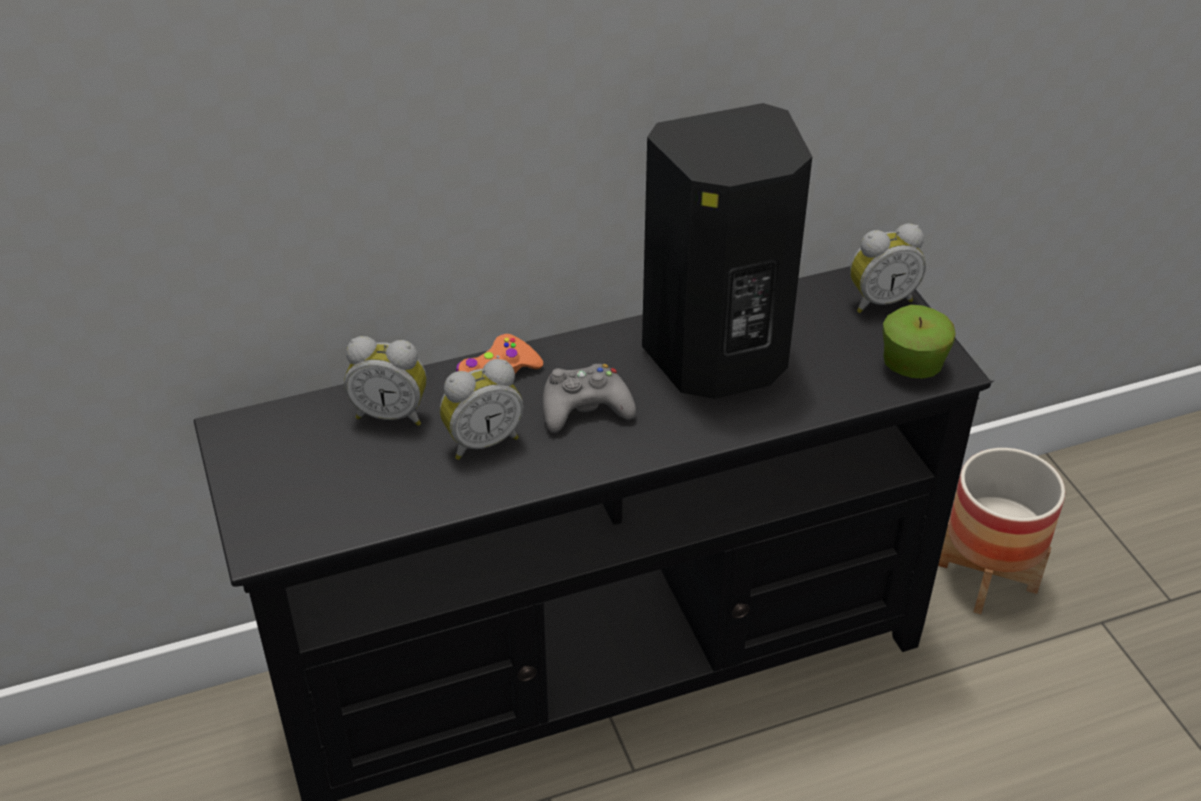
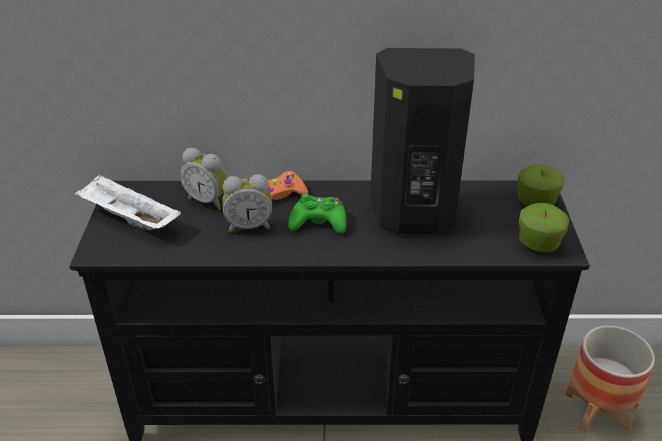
camera: 20 degrees right, 5 degrees down
(279, 477) = (128, 219): none -> white tray
(585, 408) = (318, 222): grey game controller -> green game controller
(879, 300) = (535, 202): alarm clock -> apple

